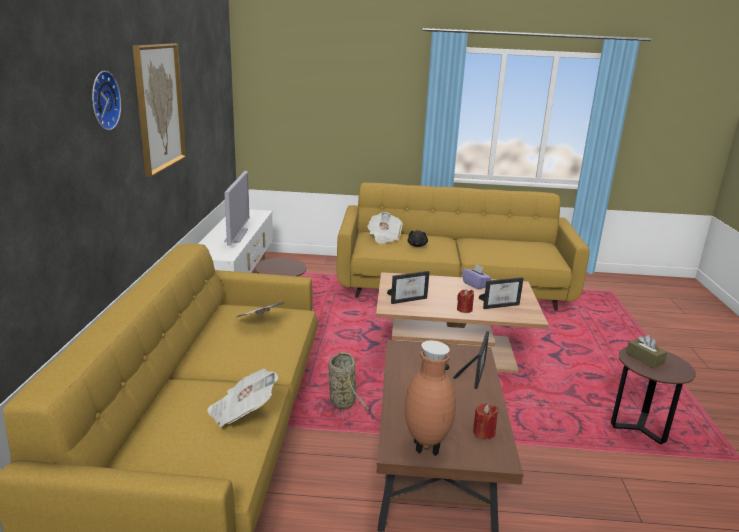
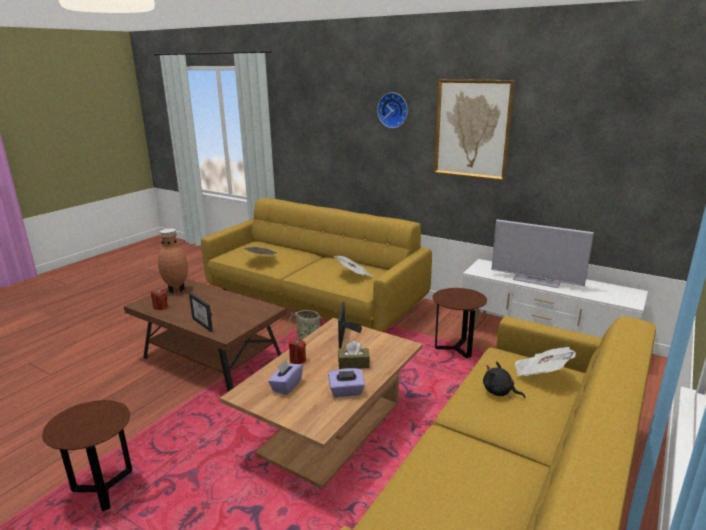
camera: 120 degrees right, 0 degrees up
(500, 305) = (286, 386): picture frame -> purple tissue box
(644, 359) = (100, 419): brown tissue box -> brown tissue box (353, 364)

